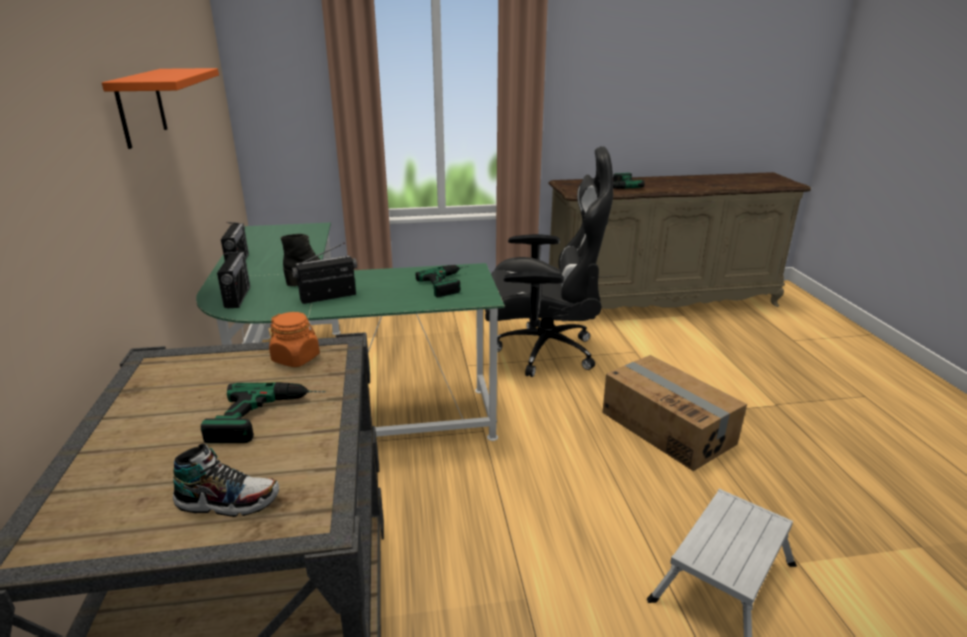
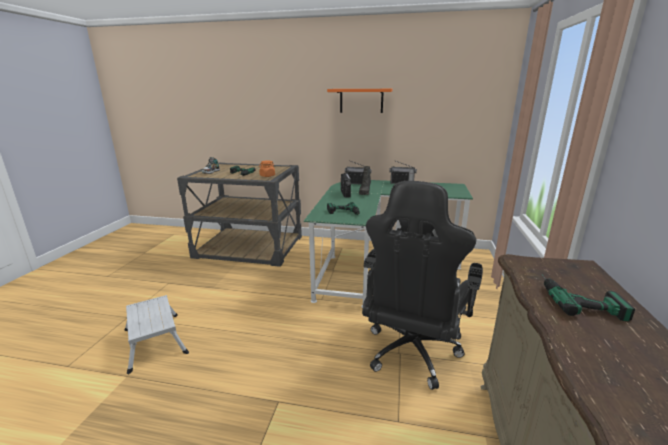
camera: 110 degrees right, 5 degrees down
(667, 427) = (269, 381): cardboard box -> none

